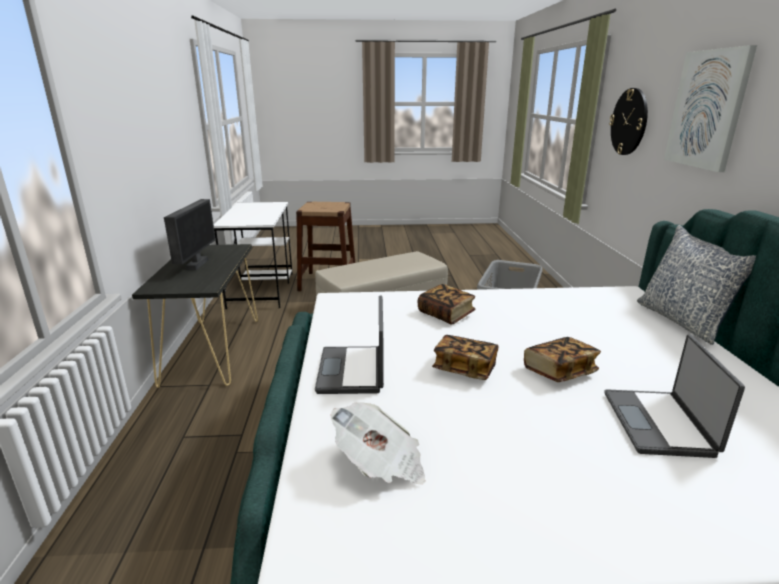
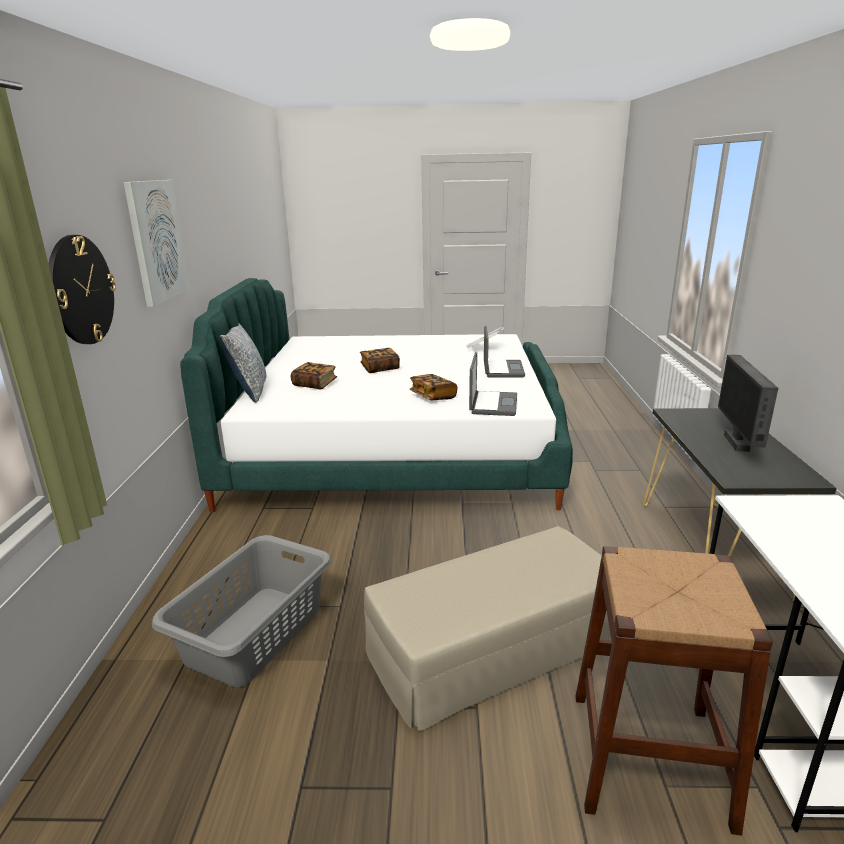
camera: 175 degrees left, 0 degrees up
(465, 369) = (434, 370): book -> book (314, 384)
(659, 423) = (354, 354): laptop -> laptop (492, 404)

